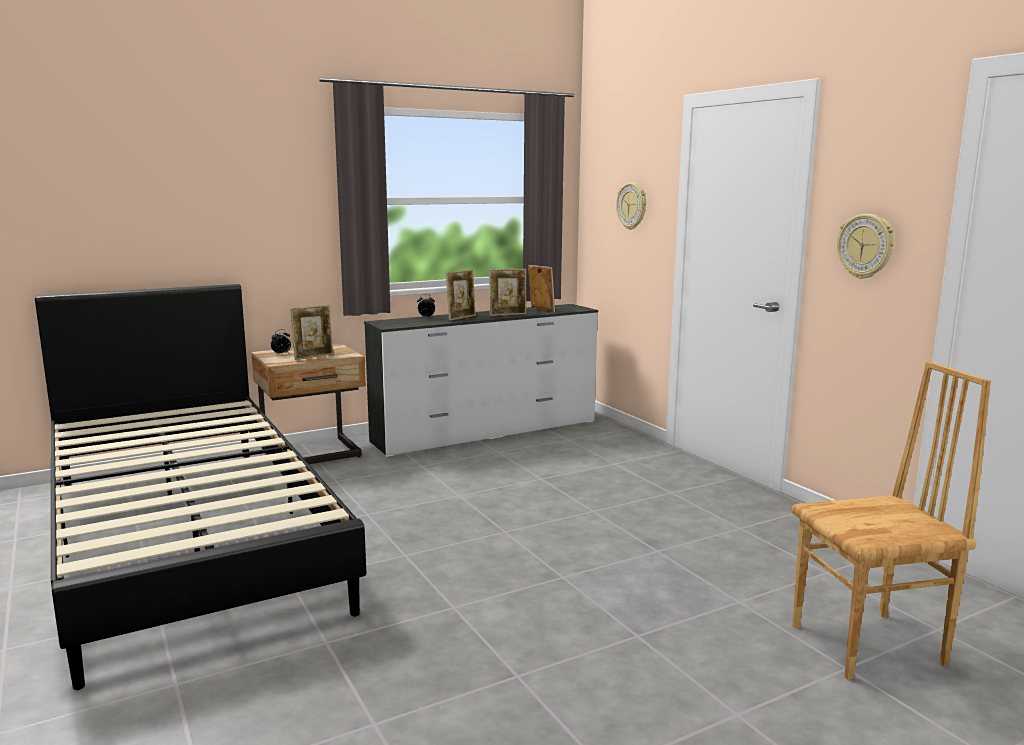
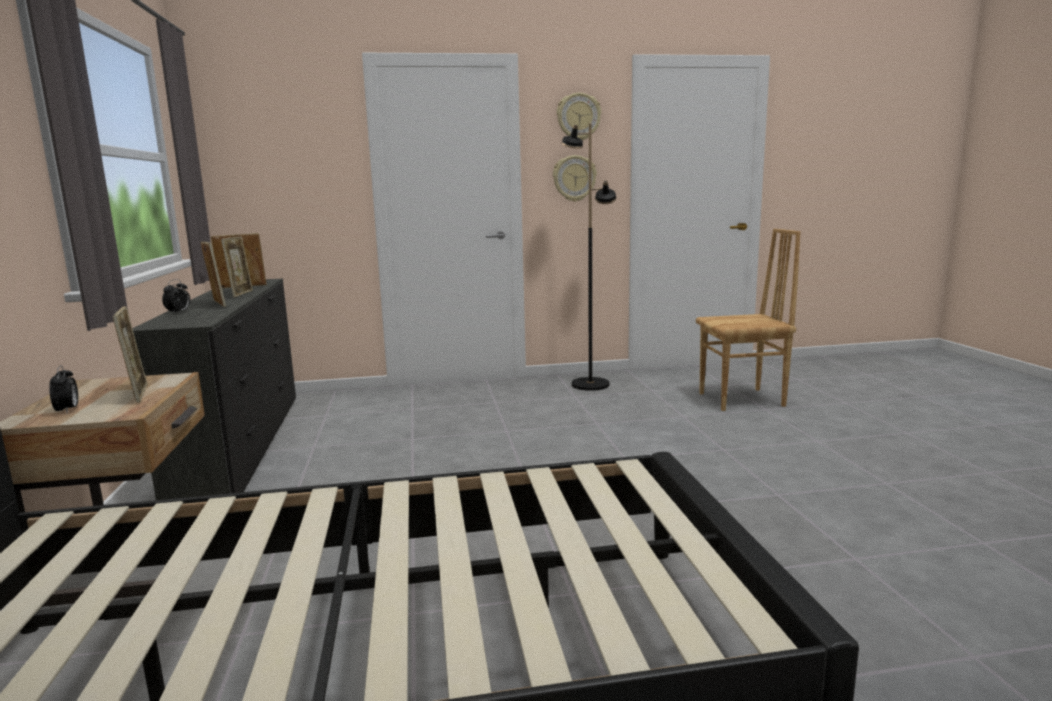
camera: 70 degrees left, 0 degrees up
(487, 432) = (243, 444): white dresser -> black dresser
(632, 206) = (296, 164): wall clock -> wall clock (578, 117)
(798, 530) = (590, 384): none -> black floor lamp
(869, 646) = (742, 400): brown chair -> brown chair turned 75 degrees clockwise

